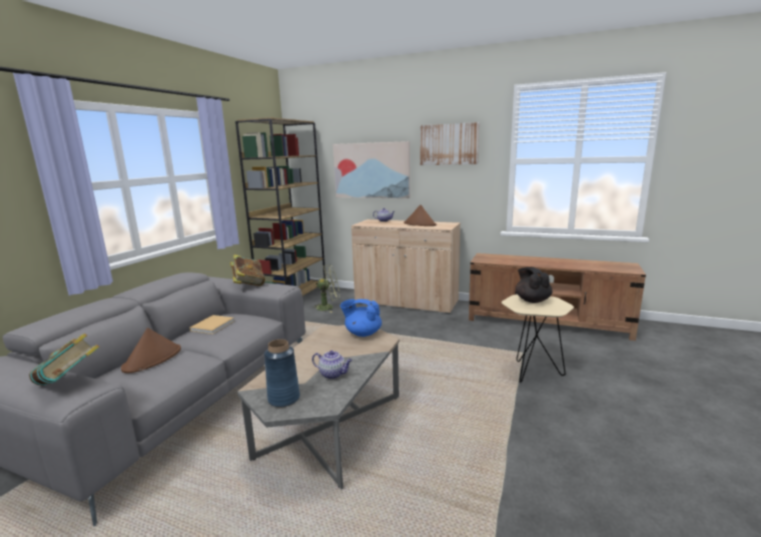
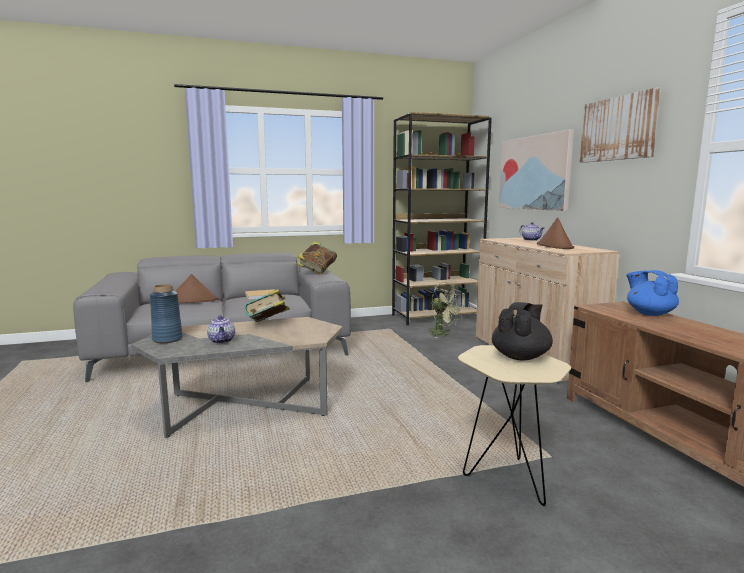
camera: 50 degrees right, 5 degrees down
(70, 382) = (110, 286): book -> book (268, 325)
(362, 333) = (315, 329): blue teapot -> blue teapot (649, 313)

